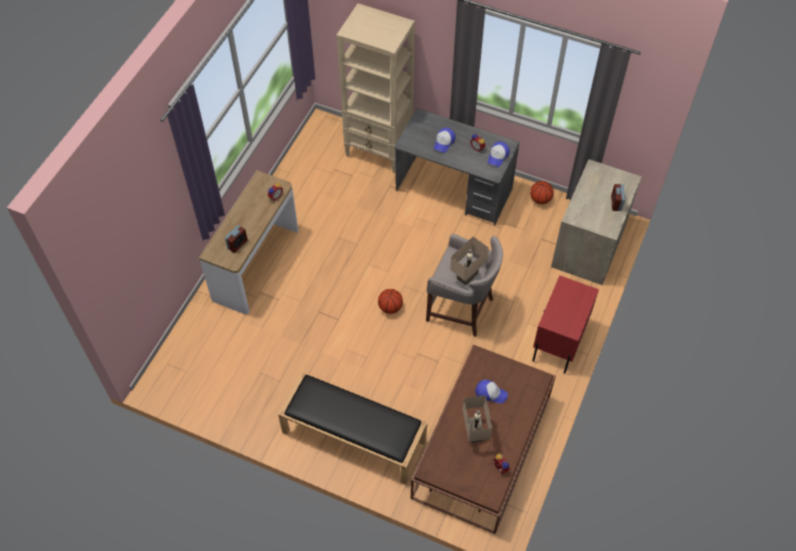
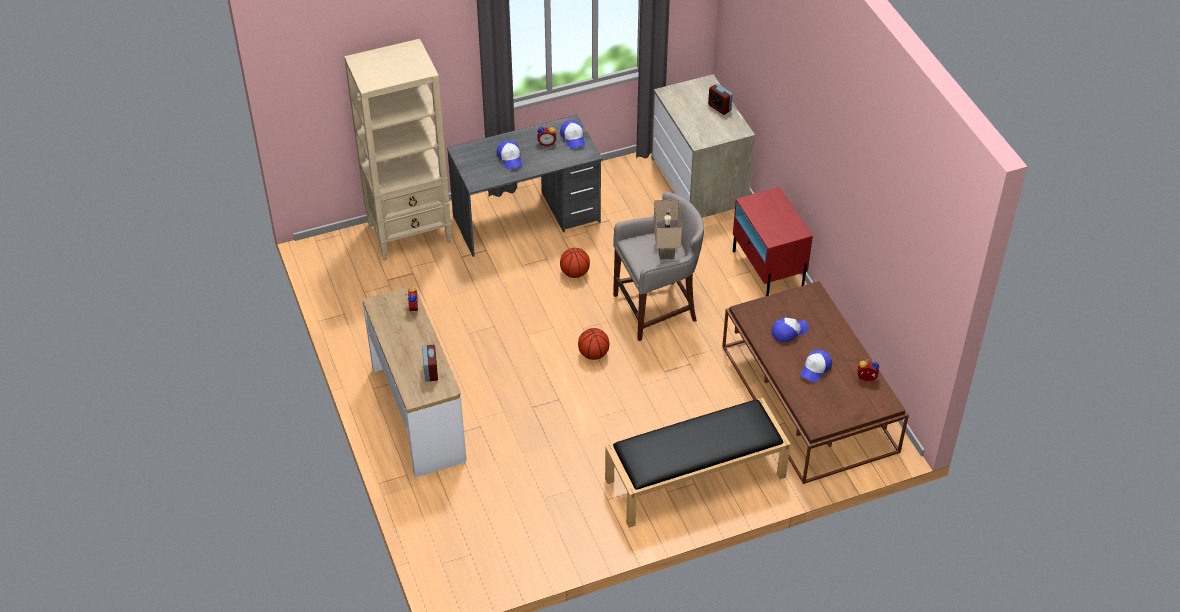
camera: 45 degrees left, 10 degrees down
(476, 432) = (815, 369): beige table lamp -> cap
(540, 199) = (613, 174): basketball -> basketball (574, 273)

